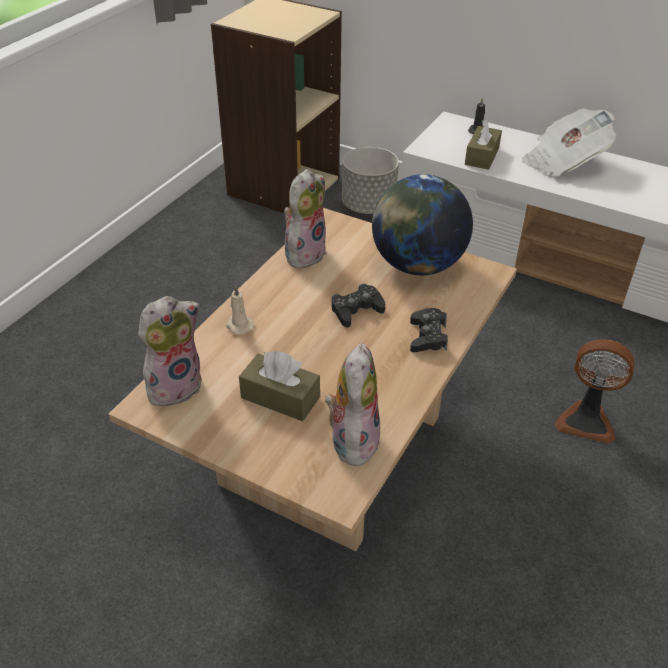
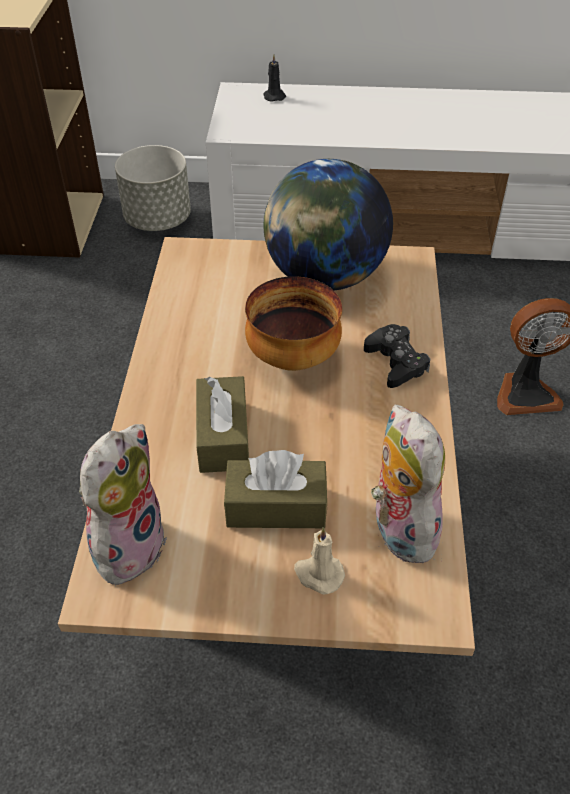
camera: 25 degrees left, 5 degrees up
(239, 325) = (159, 427): beige candle -> beige candle (318, 574)
(304, 253) = (180, 303): plush toy -> none
(356, 310) = (292, 357): black game controller -> bowl
(482, 156) = (298, 125): brown tissue box -> brown tissue box (223, 436)
(563, 162) = (388, 110): newspaper -> none

